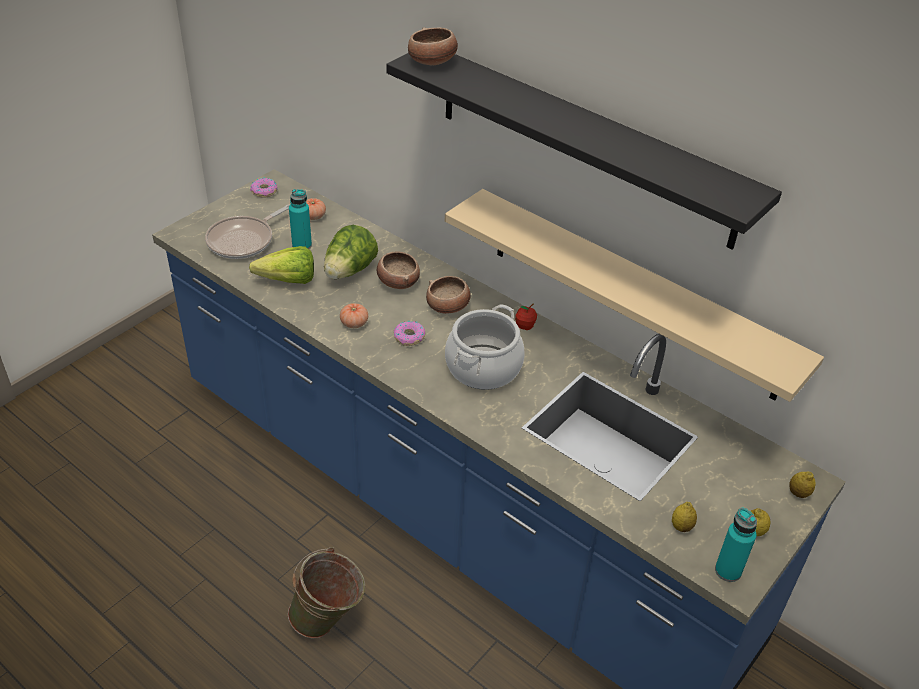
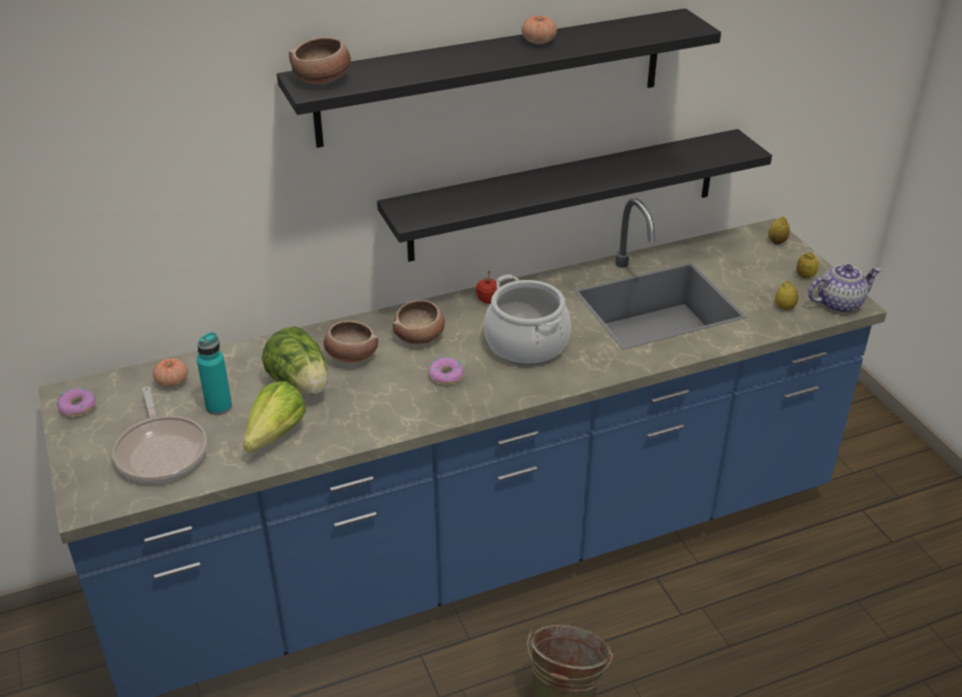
camera: 60 degrees left, 5 degrees down
(354, 323) = (393, 407): tomato -> tomato (538, 41)
(632, 293) = (565, 195): beige shelf -> black shelf
(728, 571) = (839, 303): turquoise bottle -> teapot

